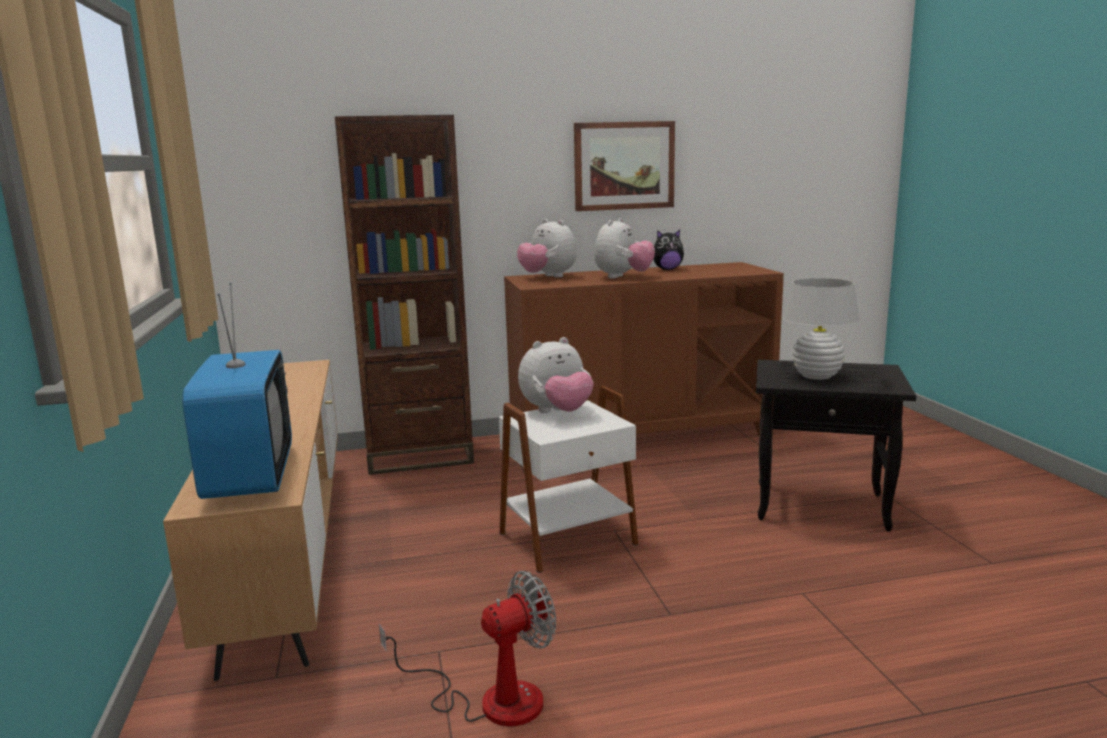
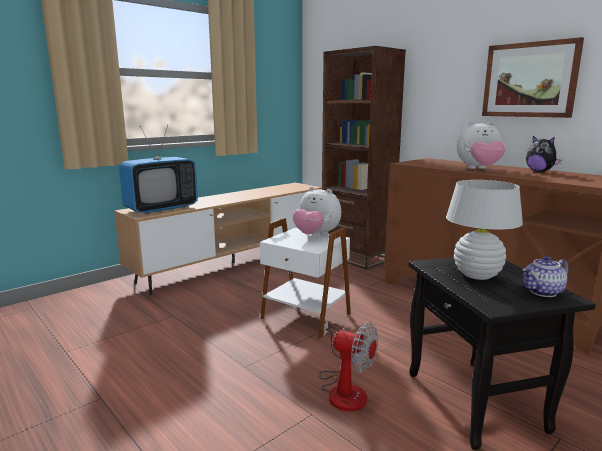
camera: 60 degrees right, 0 degrees up
(490, 699) = (140, 337): fan -> fan (344, 389)
(548, 277) = (441, 161): plush toy -> none
(870, 370) = (543, 292): none -> teapot

